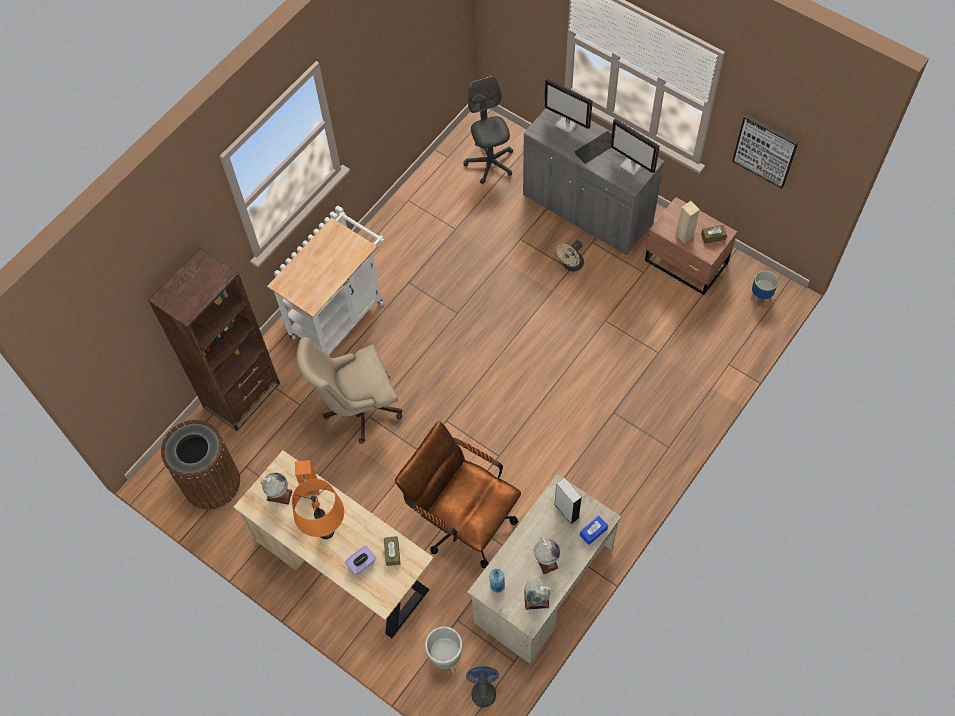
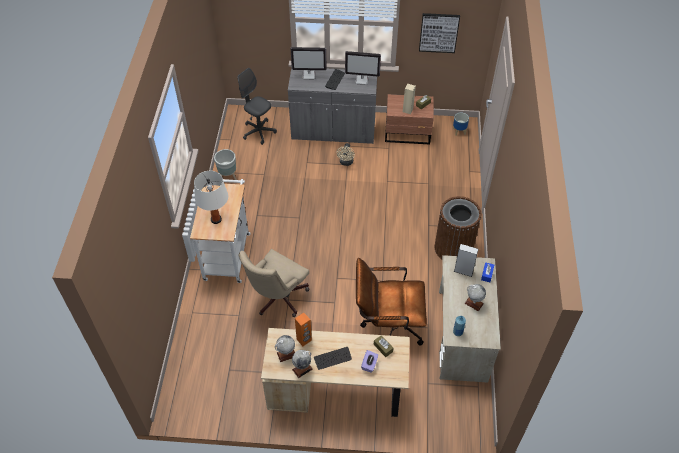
camera: 35 degrees left, 10 degrees down
(211, 482) = (213, 391): brown trash can -> brown trash can (453, 248)
(242, 395) = (195, 329): brown bookcase -> none
(312, 277) = (216, 219): none -> white table lamp
(326, 531) = (332, 358): orange table lamp -> keyboard
(446, 659) = (438, 409): grey planter -> grey planter (228, 178)
(483, 690) = (473, 413): blue fan -> none
(536, 600) = (486, 327): globe -> globe (302, 369)

